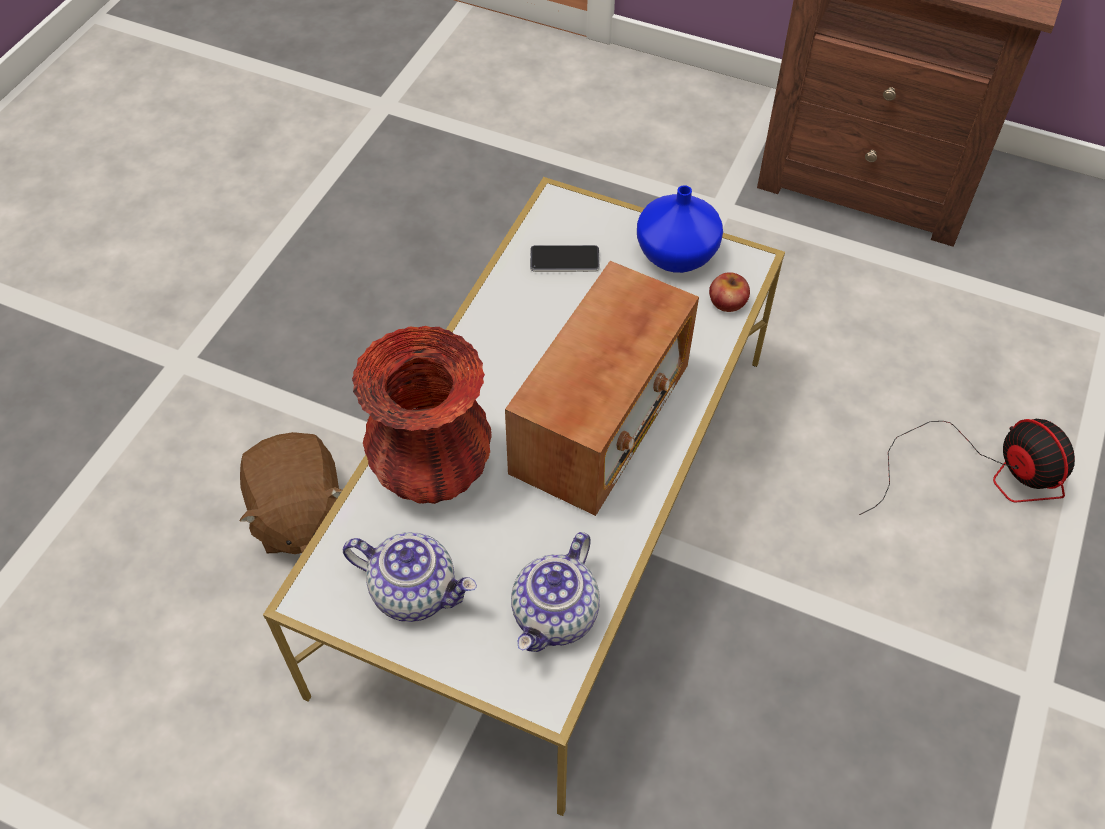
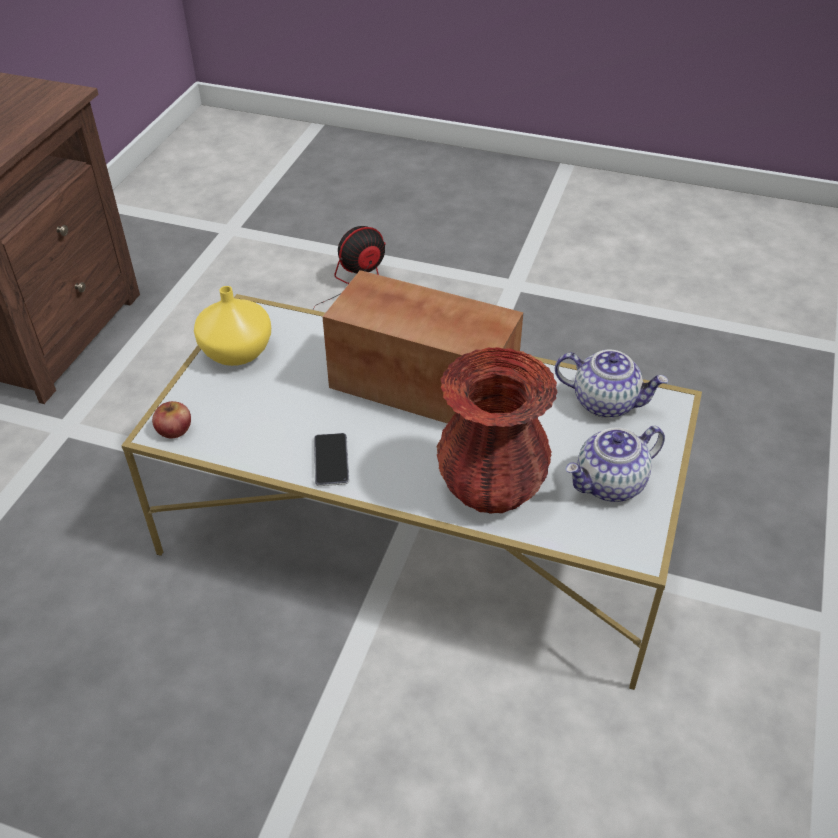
camera: 95 degrees left, 10 degrees down
(298, 515) = (445, 734): brown plush toy -> none
(415, 591) = (610, 484): teapot -> teapot turned 135 degrees counterclockwise
(564, 259) = (239, 422): phone -> phone (331, 460)
(677, 255) = (238, 351): blue vase -> yellow vase
(727, 301) = (292, 323): apple -> apple (174, 429)

